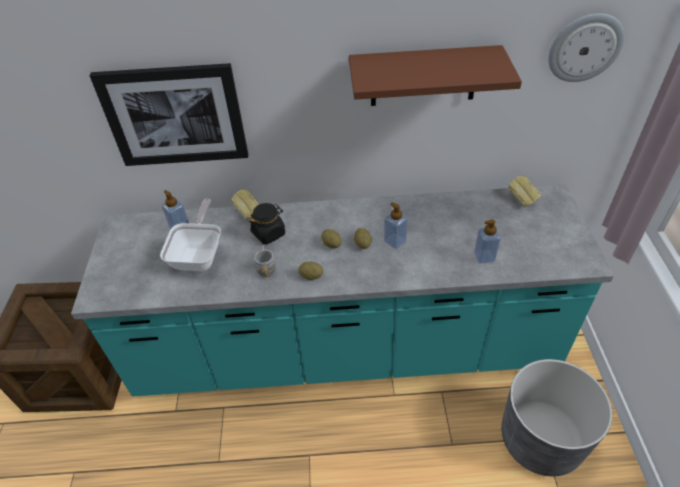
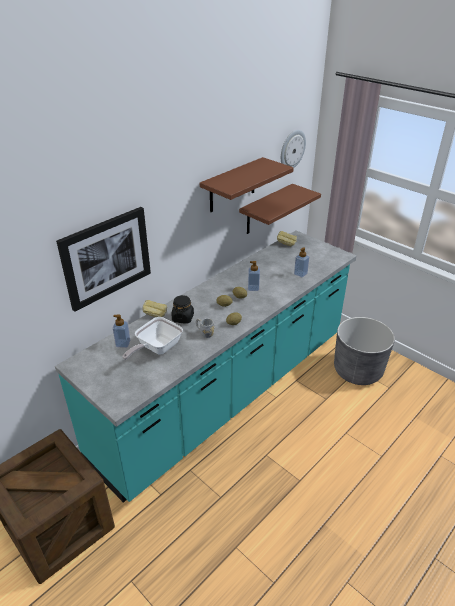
camera: 45 degrees left, 10 degrees down
(199, 255) = (156, 348): frying pan -> frying pan turned 105 degrees counterclockwise
(501, 133) = (266, 209): none -> brown shelf

